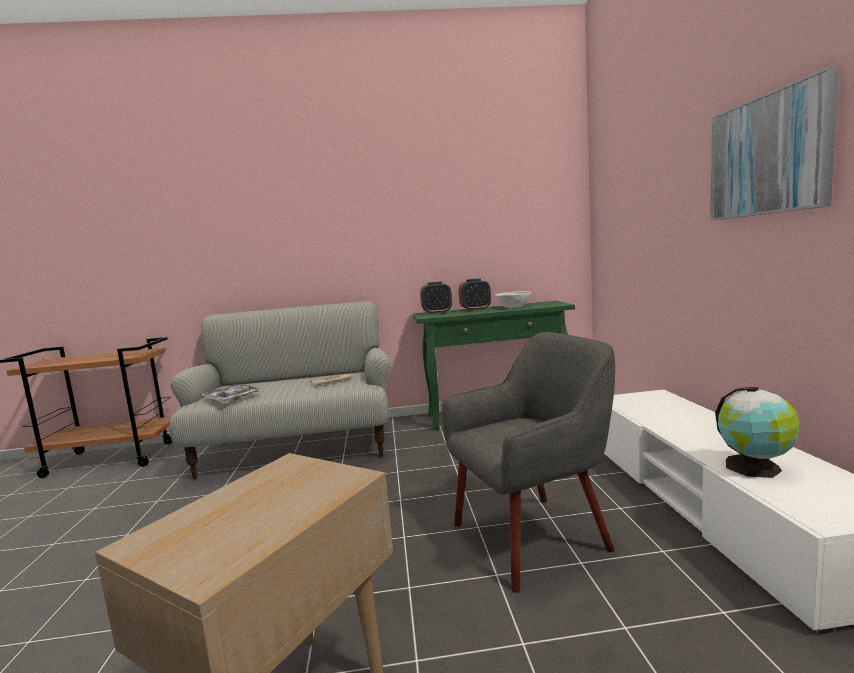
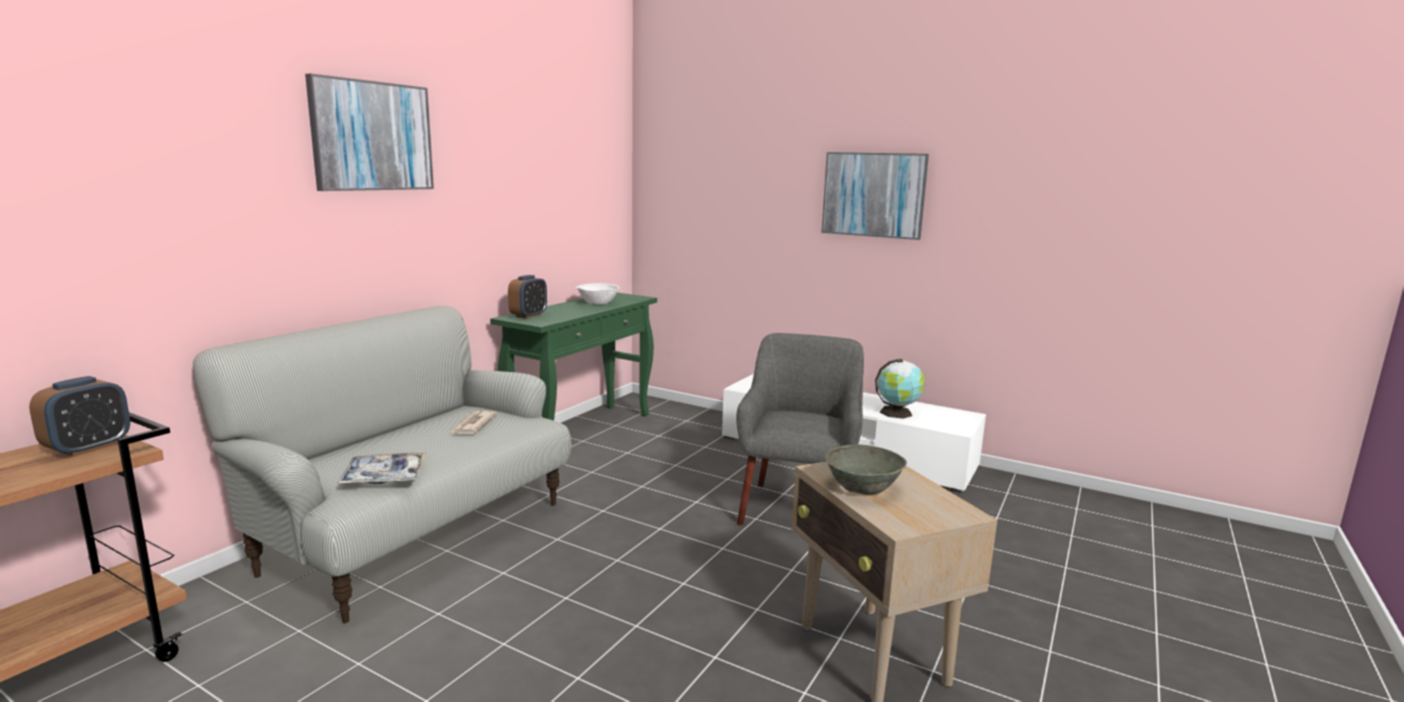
camera: 55 degrees left, 5 degrees up
(255, 492) = (862, 487): none -> grey bowl
(315, 191) = (372, 136): none -> picture
(475, 309) = (563, 308): alarm clock -> alarm clock (88, 448)

